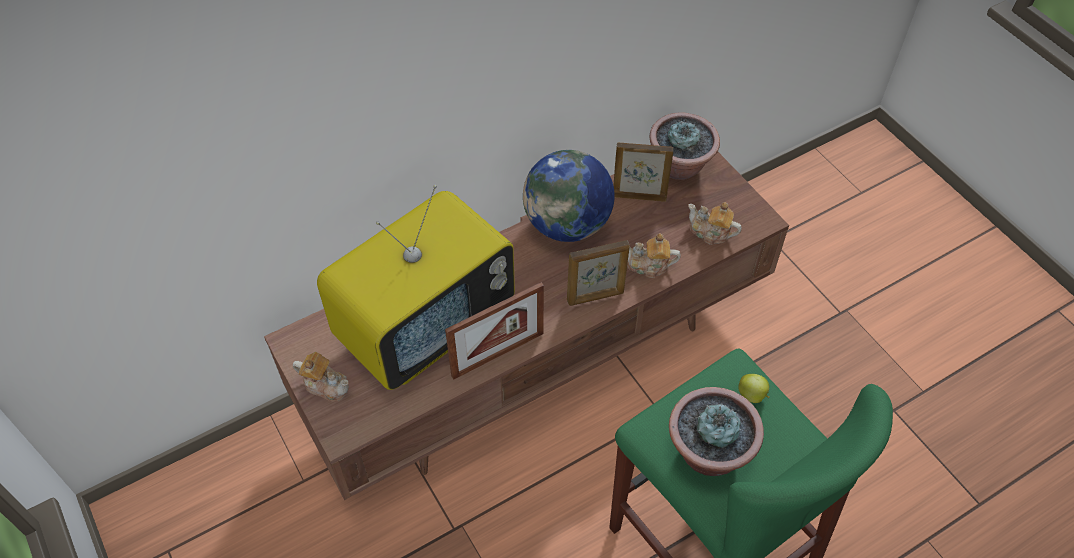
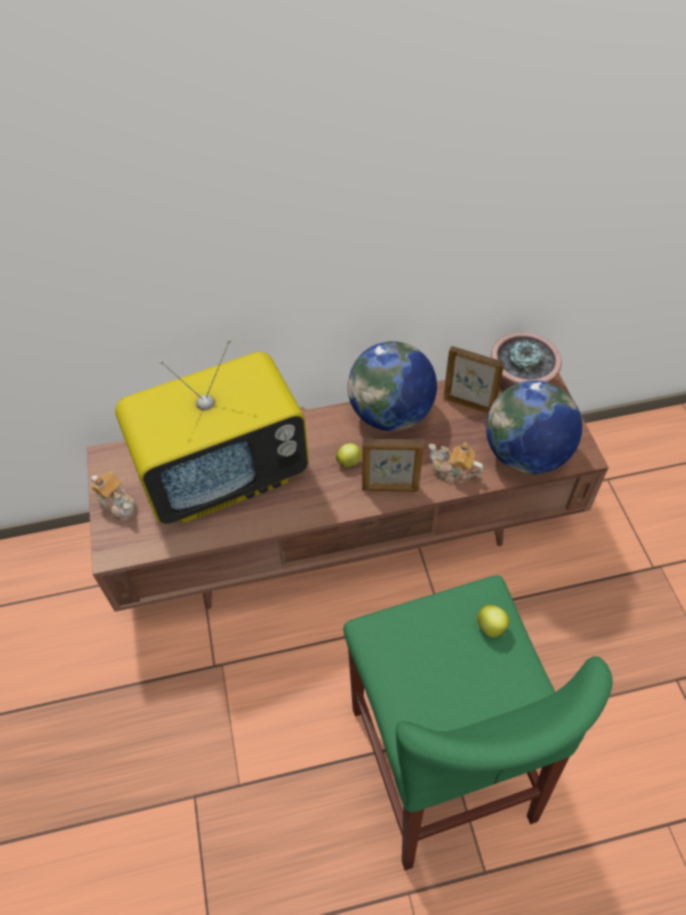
camera: 20 degrees right, 0 degrees up
(498, 354) = (278, 518): picture frame -> none
(545, 281) = (349, 462): none -> apple
(708, 453) = (423, 674): potted plant -> none
(710, 232) = (525, 455): teapot -> globe

